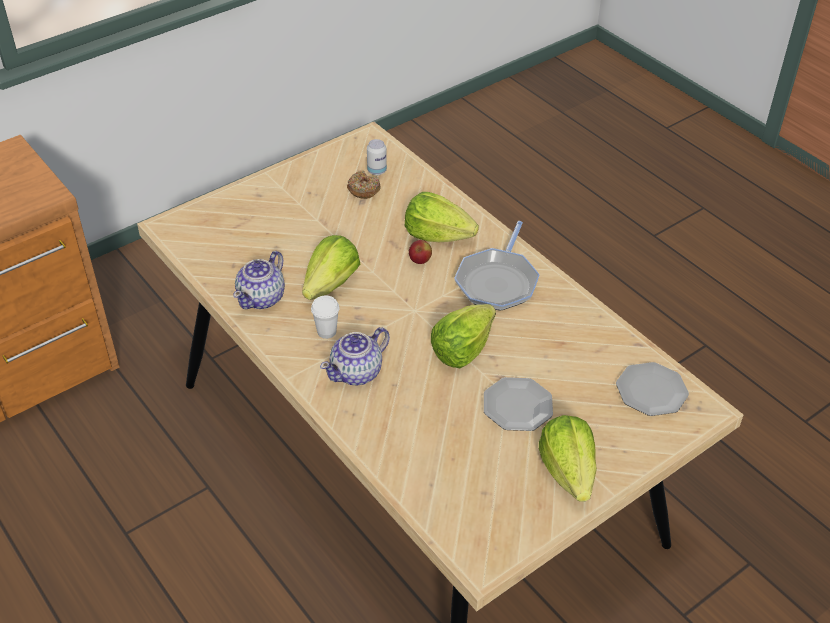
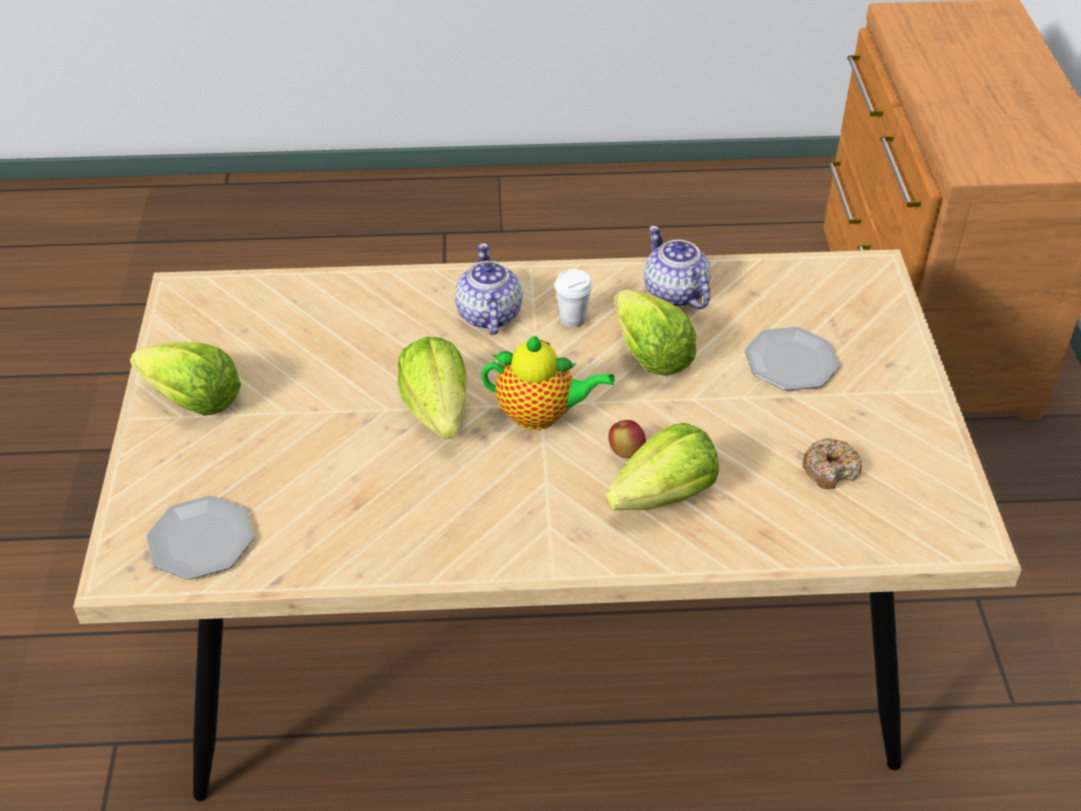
camera: 125 degrees right, 0 degrees up
(377, 171) = (869, 505): can -> none
(423, 306) = (541, 415): none -> teapot
(498, 281) = (519, 507): frying pan -> none
(517, 405) = (313, 411): plate -> plate (791, 362)

